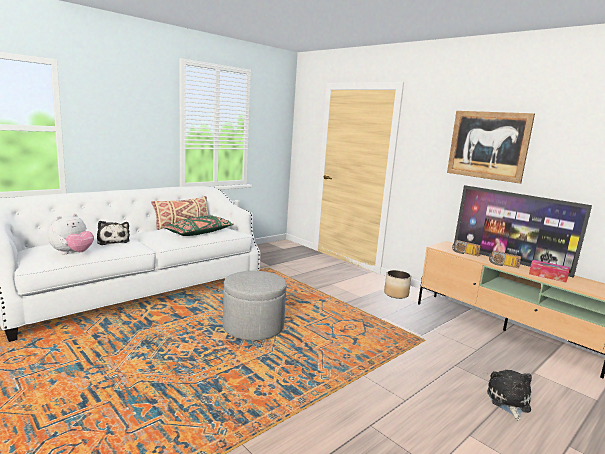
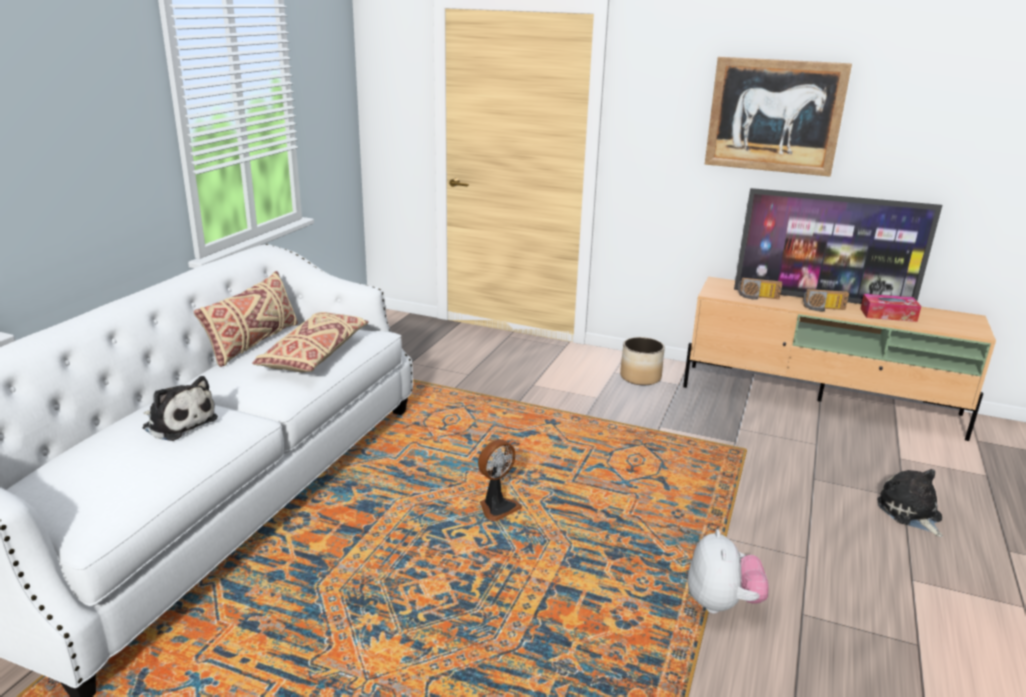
camera: 25 degrees left, 10 degrees up
(72, 253) = (142, 479): plush toy -> plush toy (722, 603)
(199, 233) = (314, 355): green pillow -> beige pillow
(253, 327) = (497, 508): grey ottoman -> fan

